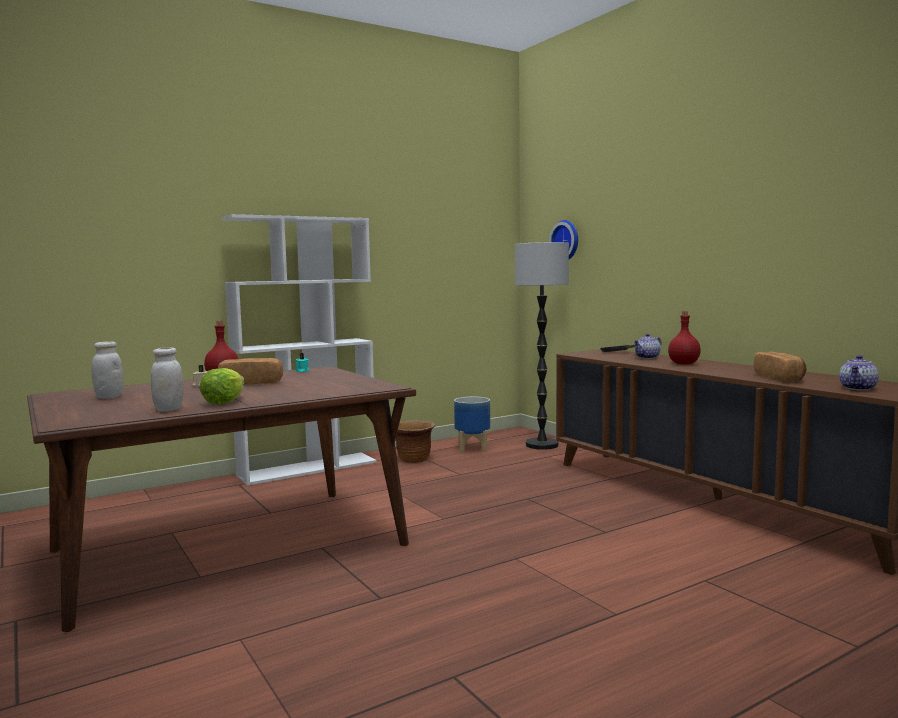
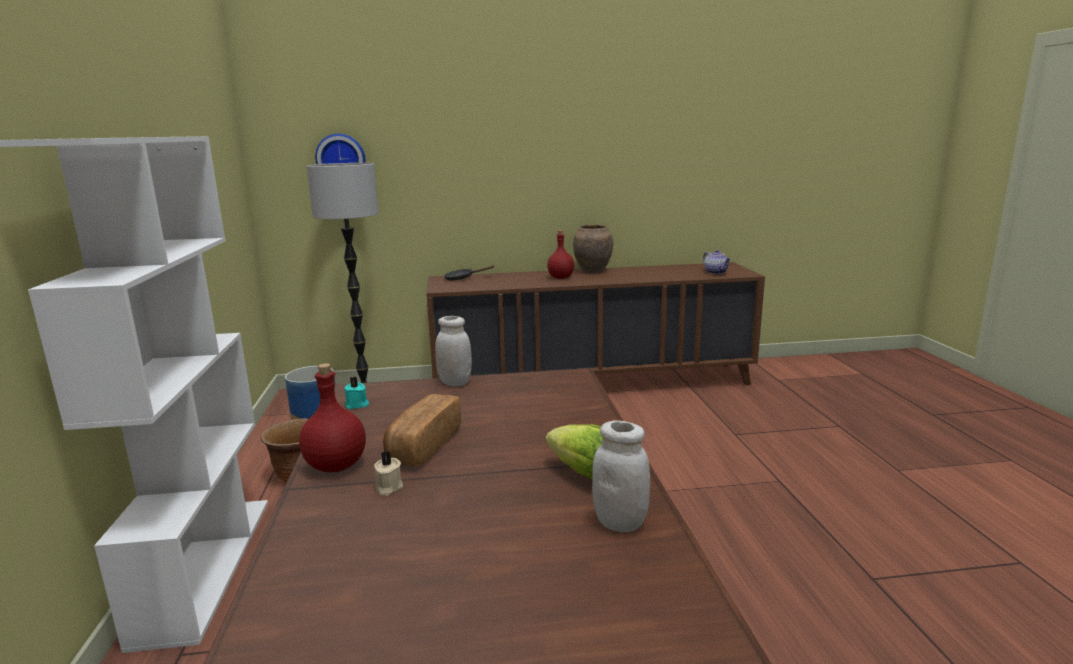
camera: 65 degrees left, 10 degrees up
(109, 397) = (409, 591): white jar -> white jar (455, 382)
(647, 358) = (510, 278): teapot -> none
(735, 366) = (593, 271): none -> brown vase
(780, 378) = (658, 275): bread -> none

